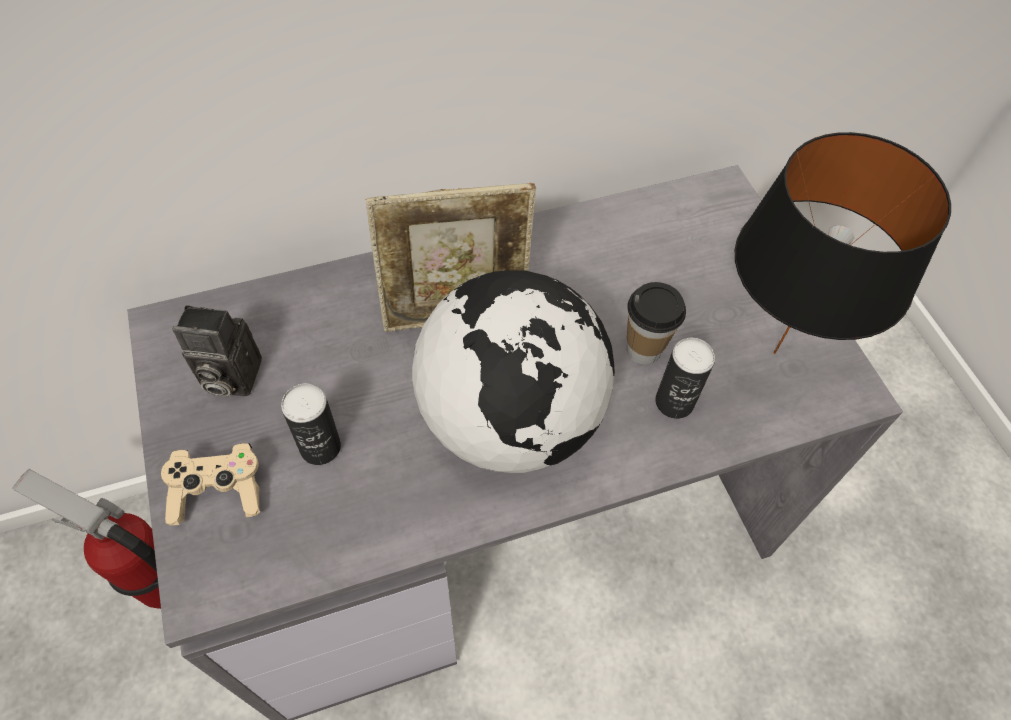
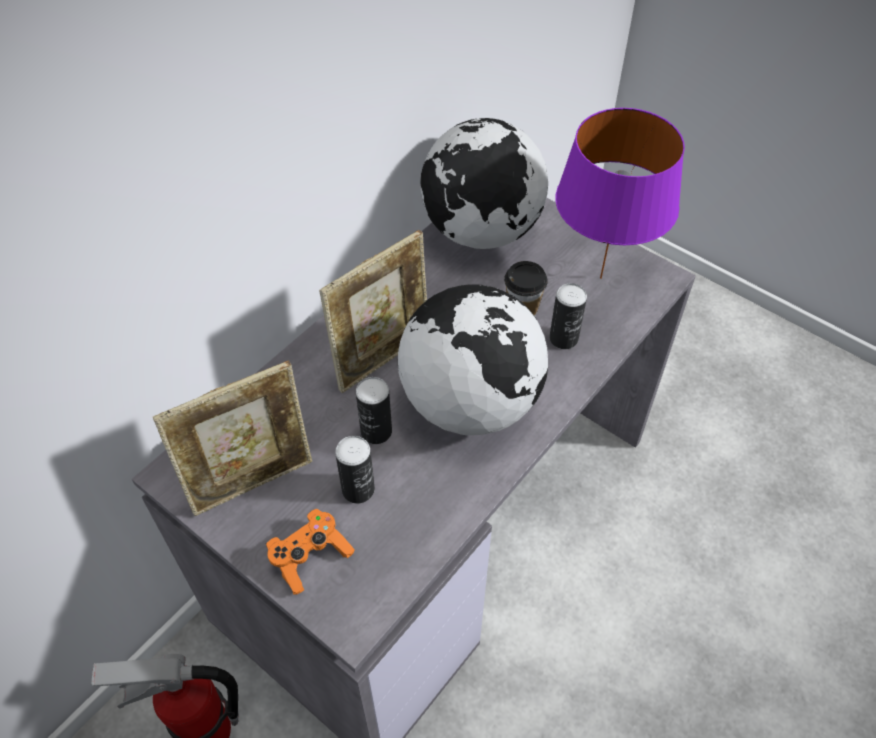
camera: 30 degrees left, 5 degrees down
(218, 491) = (310, 556): beige game controller -> orange game controller
(228, 377) = (253, 482): camera -> picture frame
(387, 393) = (376, 431): none -> can
(670, 229) = (481, 232): none -> globe
(772, 353) = (599, 279): black table lamp -> purple table lamp

